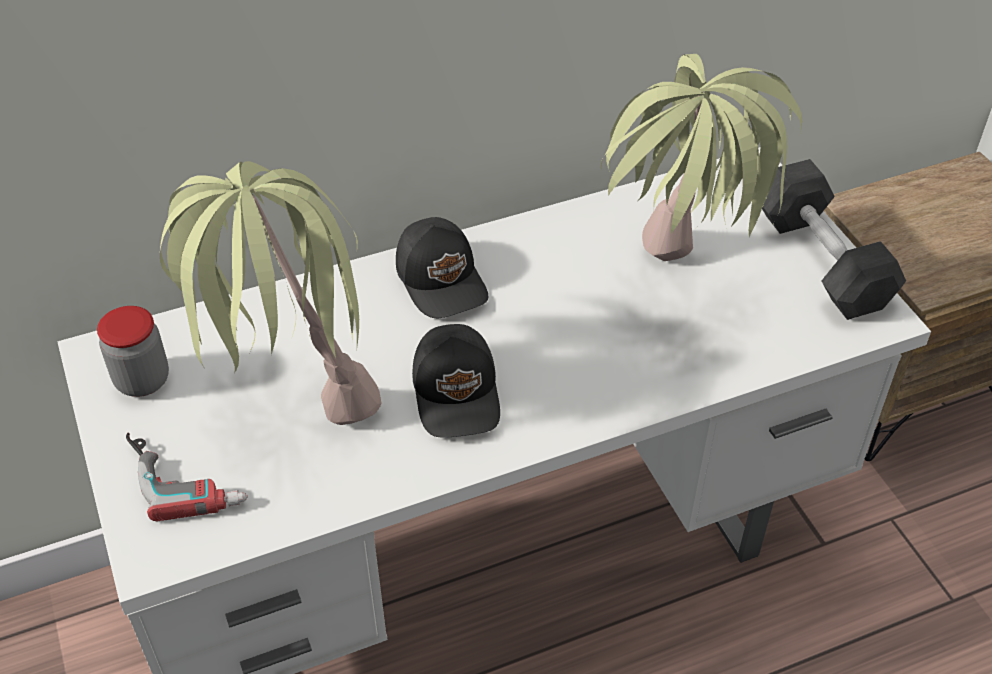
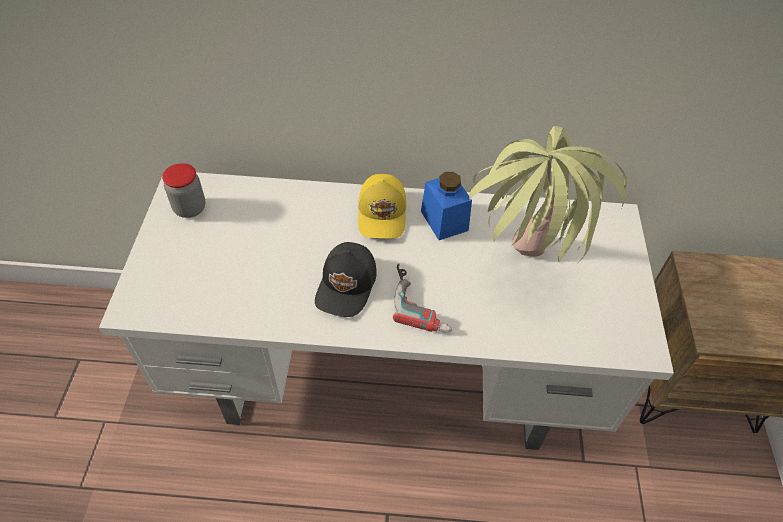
camera: 25 degrees right, 5 degrees up
(187, 475) = (177, 271): power drill -> power drill (422, 301)
(289, 401) = (254, 251): potted plant -> none
(442, 279) = (383, 214): black cap -> yellow cap
(533, 257) = (444, 221): none -> blue jar
(821, 261) = (626, 295): grey dumbbell -> none

